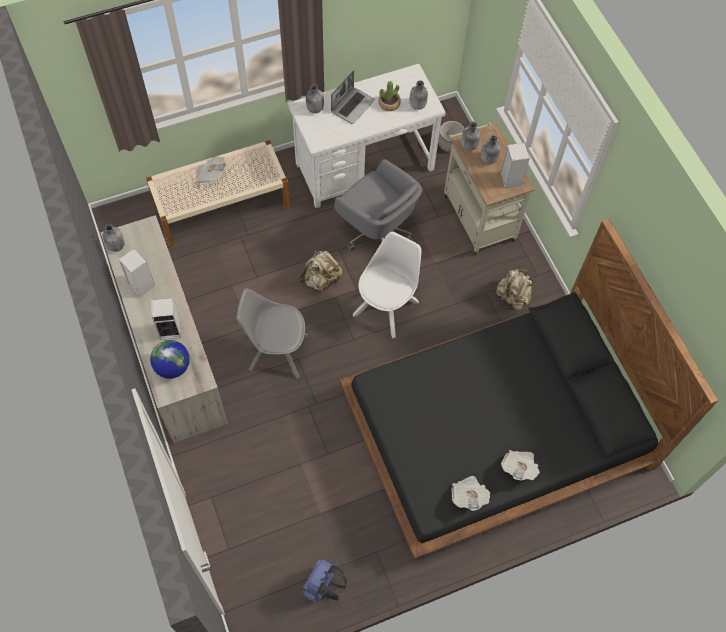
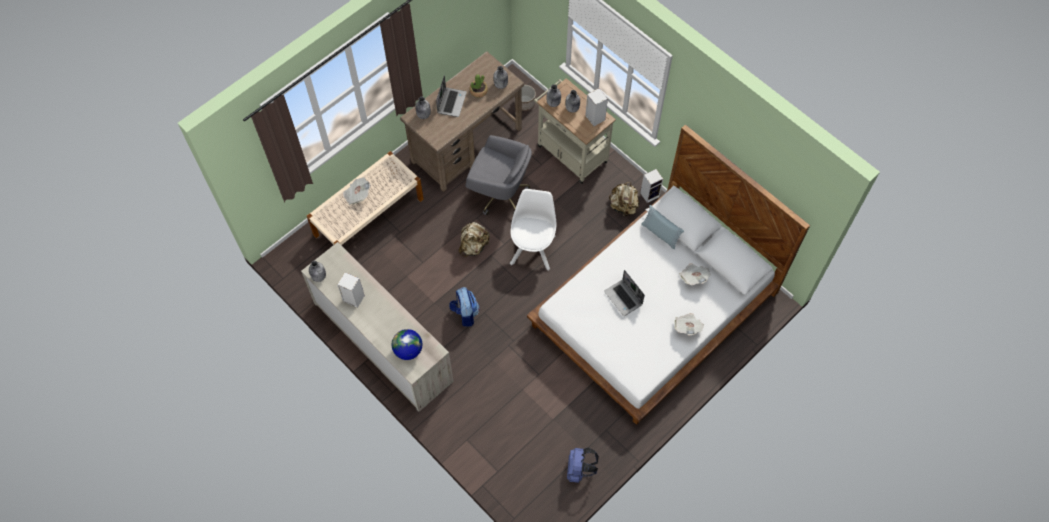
camera: 20 degrees left, 0 degrees up
(171, 329) = (393, 323): speaker -> speaker (650, 194)
(276, 351) = (465, 313): grey chair -> backpack
(364, 166) = (466, 144): white desk -> brown desk
(457, 403) = (624, 298): none -> laptop
(469, 495) = (661, 360): newspaper -> newspaper (693, 277)
(496, 430) = (653, 309): black bed -> white bed
(535, 343) = (660, 233): none -> blue pillow

